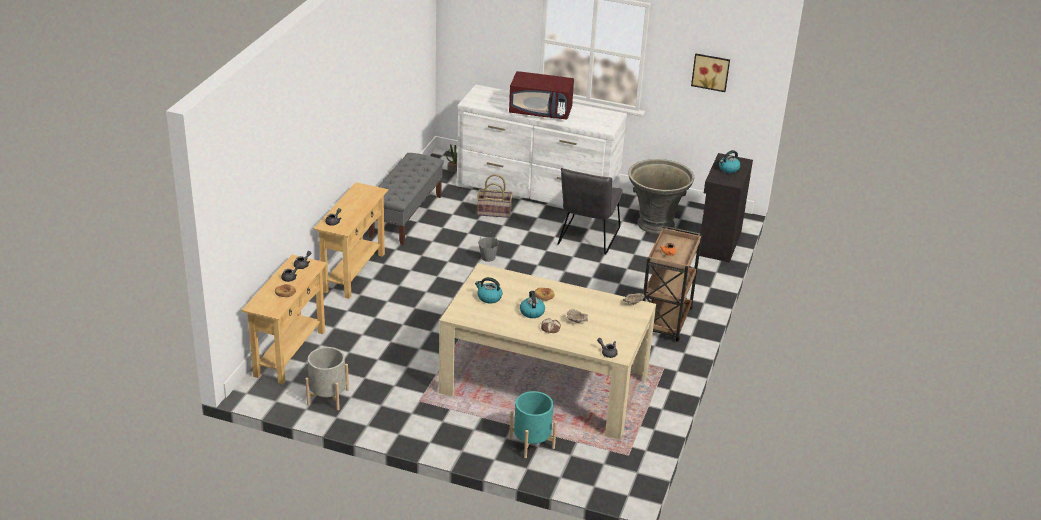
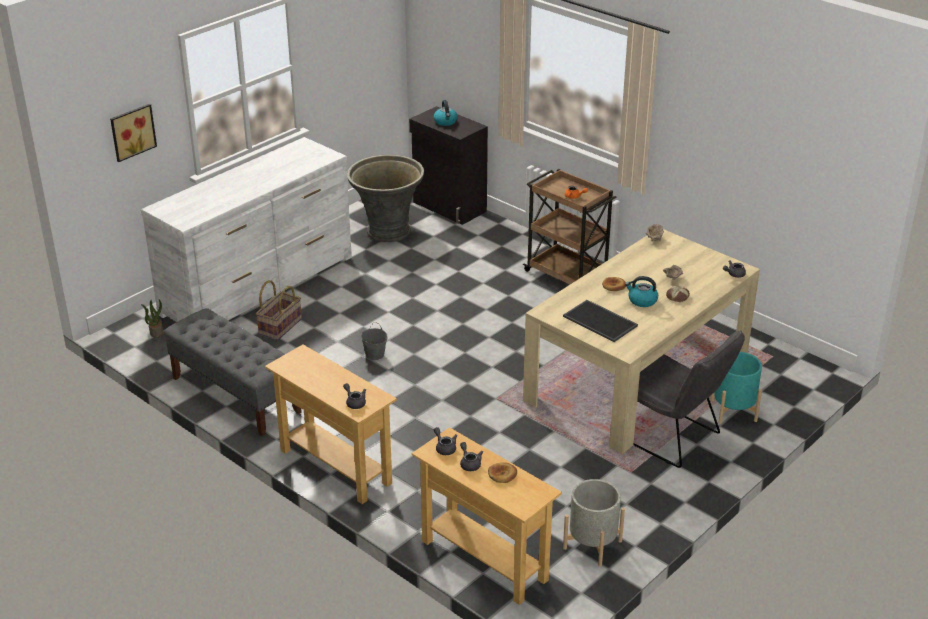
camera: 65 degrees left, 0 degrees up
(489, 297) = (601, 321): kettle -> tray
(541, 112) = (254, 183): red microwave -> none
(587, 238) = (384, 279): grey chair -> grey chair (672, 437)
(710, 71) = (355, 43): picture -> picture (132, 131)

